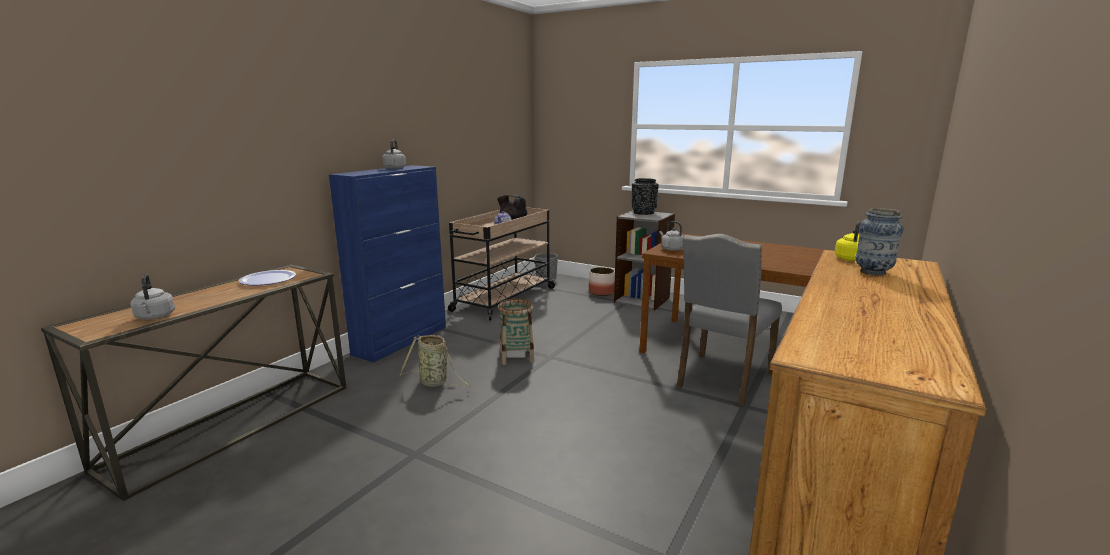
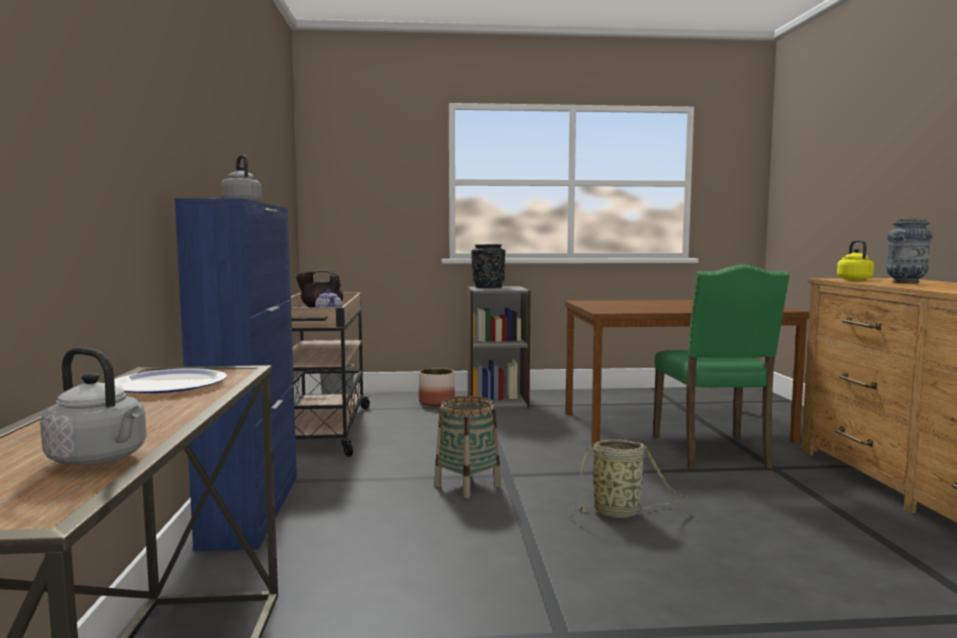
camera: 35 degrees left, 10 degrees down
(435, 383) = (415, 544): basket -> basket (620, 512)
(671, 249) = (608, 309): grey kettle -> none
(722, 380) = (713, 452): grey chair -> green chair

